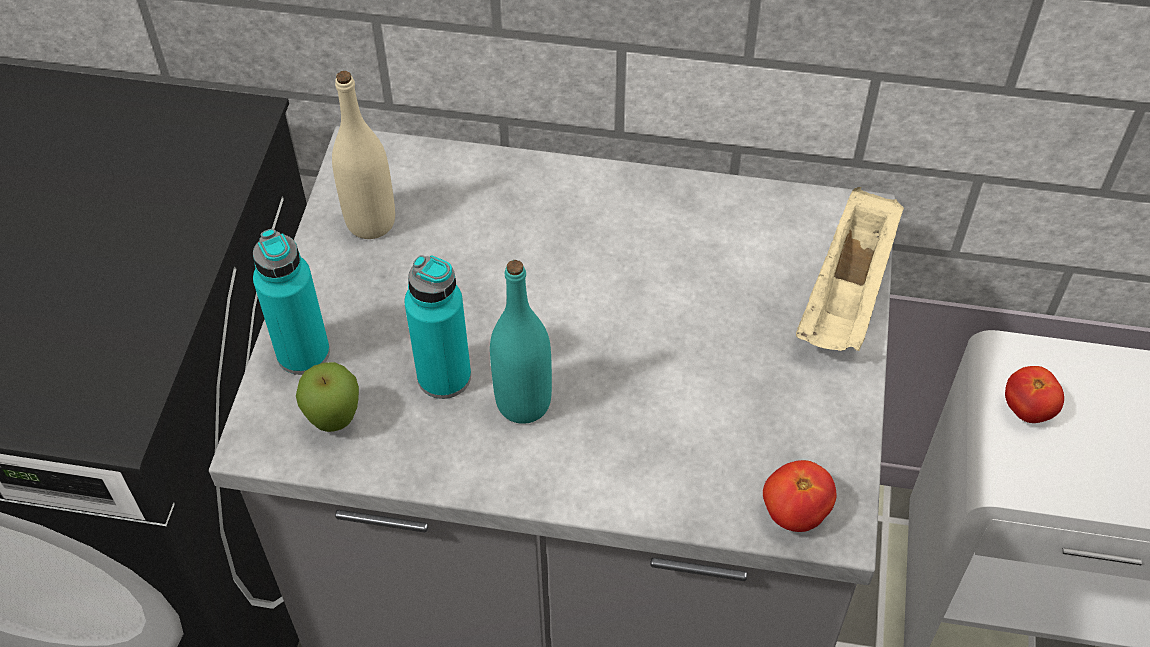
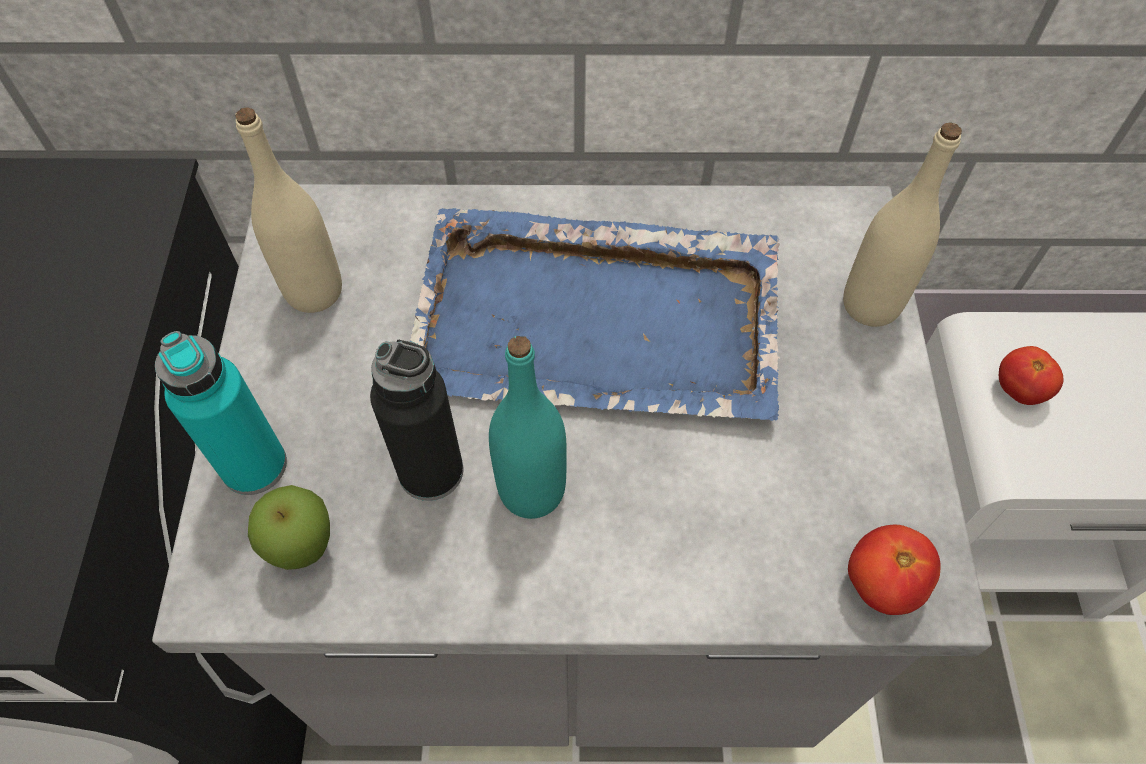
camera: 10 degrees left, 5 degrees up
(444, 377) = (431, 471): turquoise bottle -> black bottle
(607, 277) = (599, 321): none -> blue tray
(847, 294) = (870, 305): beige tray -> beige bottle

